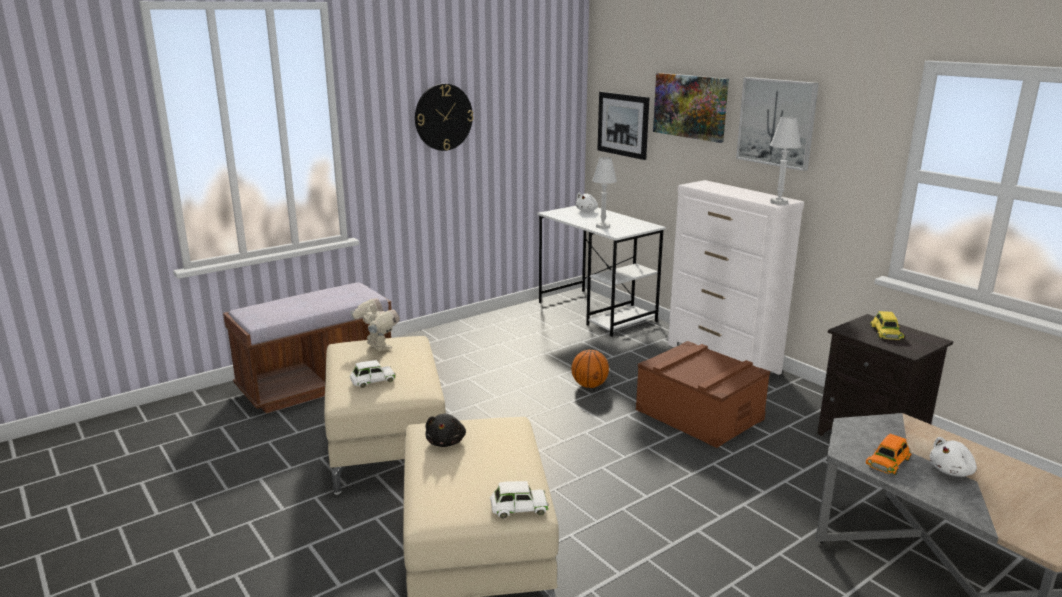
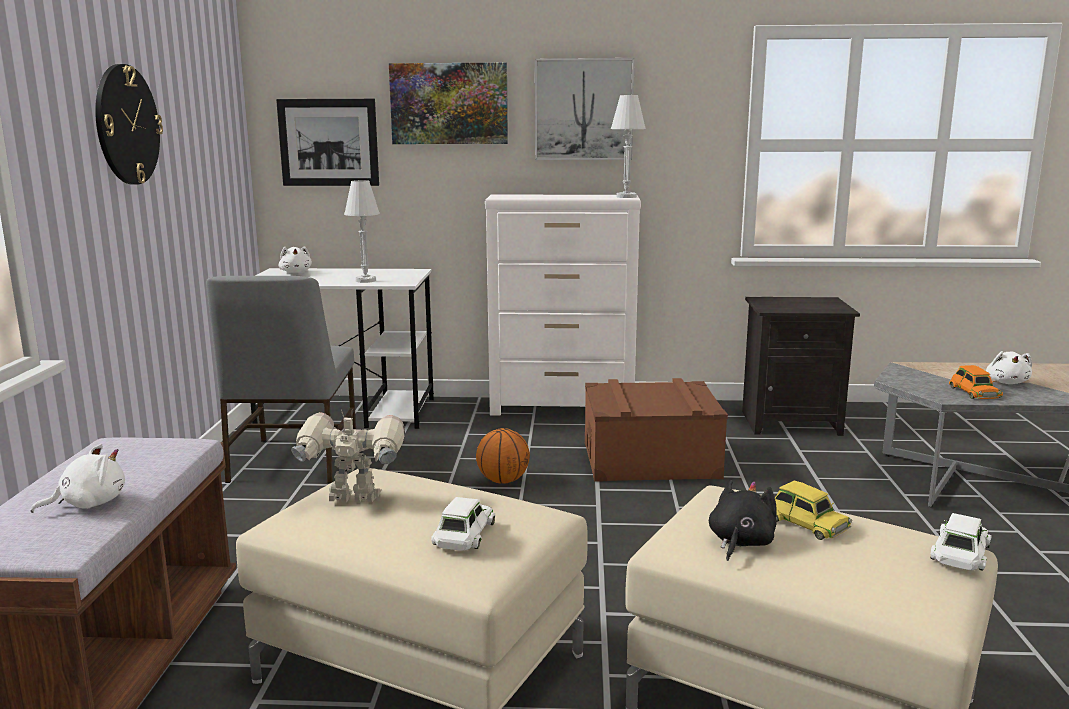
camera: 50 degrees left, 5 degrees down
(295, 308) = (89, 504): none -> white plush toy
(446, 442) = (740, 542): black plush toy -> black plush toy turned 105 degrees counterclockwise
(519, 329) = (292, 461): none -> grey chair
(886, 332) = (794, 303): yellow toy car -> yellow toy car (806, 523)

